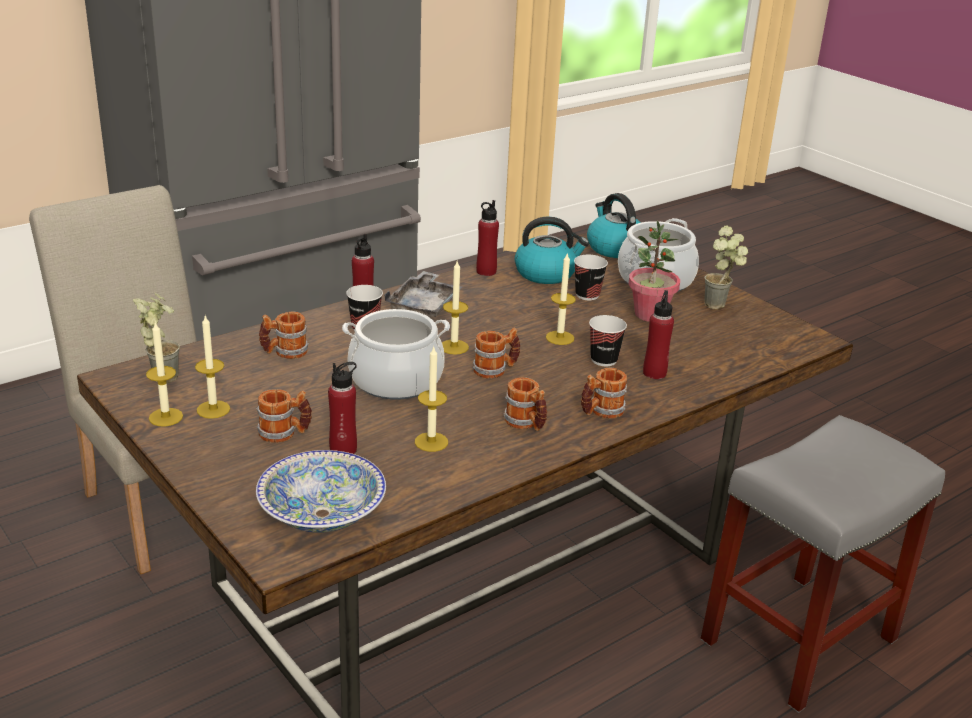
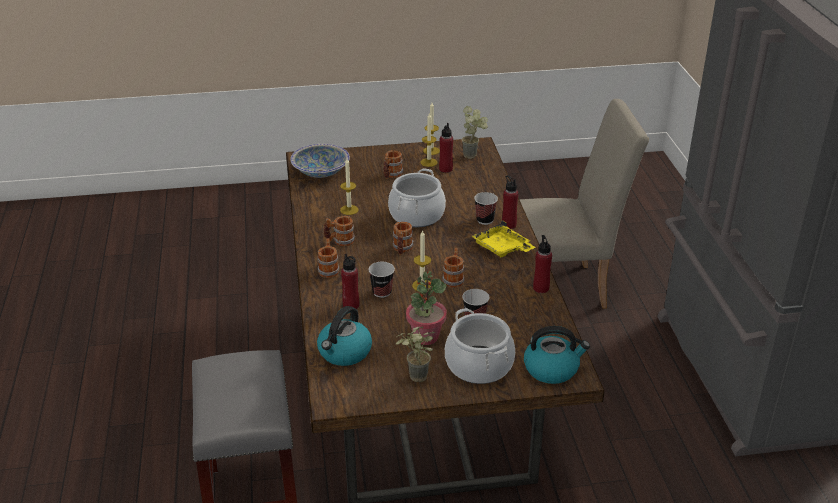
camera: 120 degrees right, 5 degrees up
(284, 352) = (473, 190): mug -> mug (453, 279)
(343, 449) = (364, 186): red bottle -> red bottle (445, 169)
(424, 305) = (502, 248): grey tray -> yellow tray
(454, 347) = (439, 243): candle -> none
(546, 273) = (522, 315): kettle -> kettle (344, 353)

